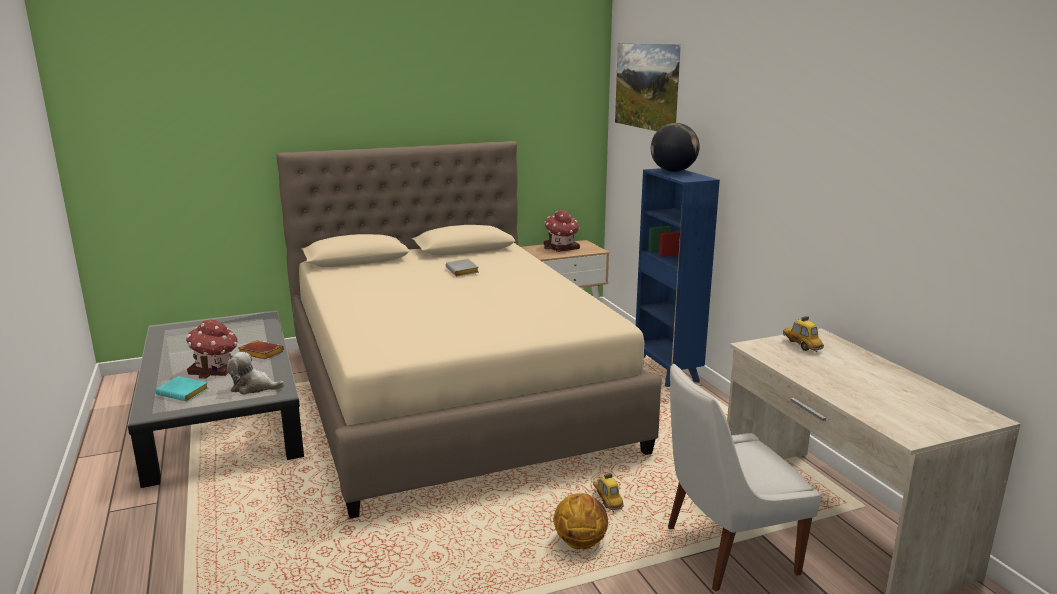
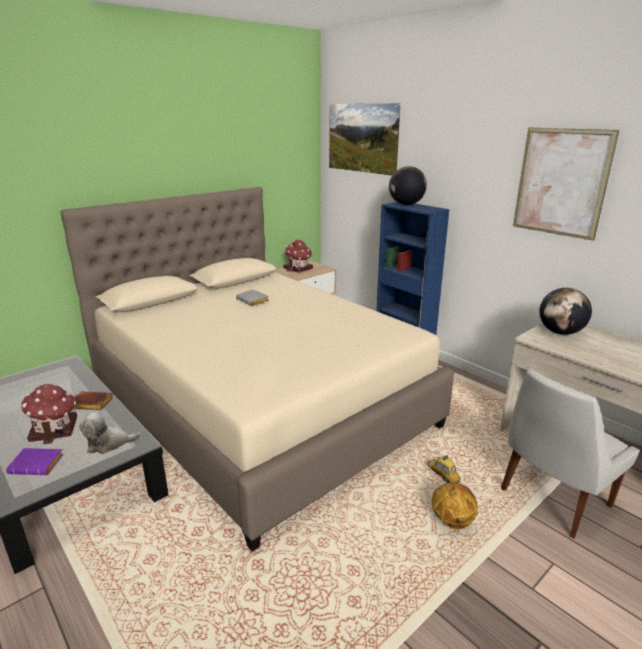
camera: 20 degrees left, 5 degrees up
(185, 393) = (38, 464): turquoise book -> purple book
(801, 345) = (560, 332): toy car -> globe
(827, 150) = (561, 183): none -> picture

